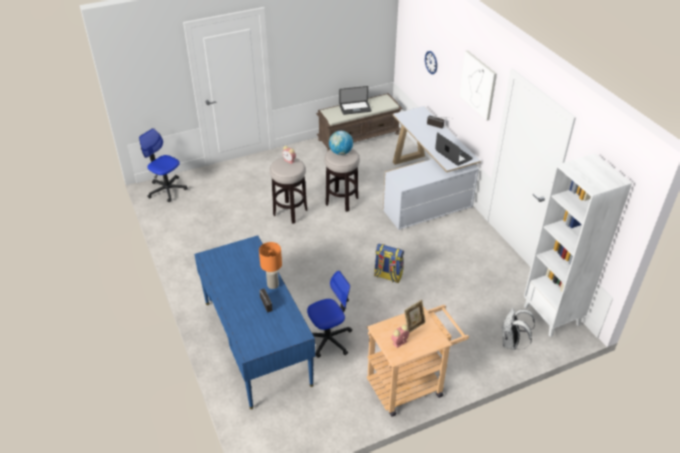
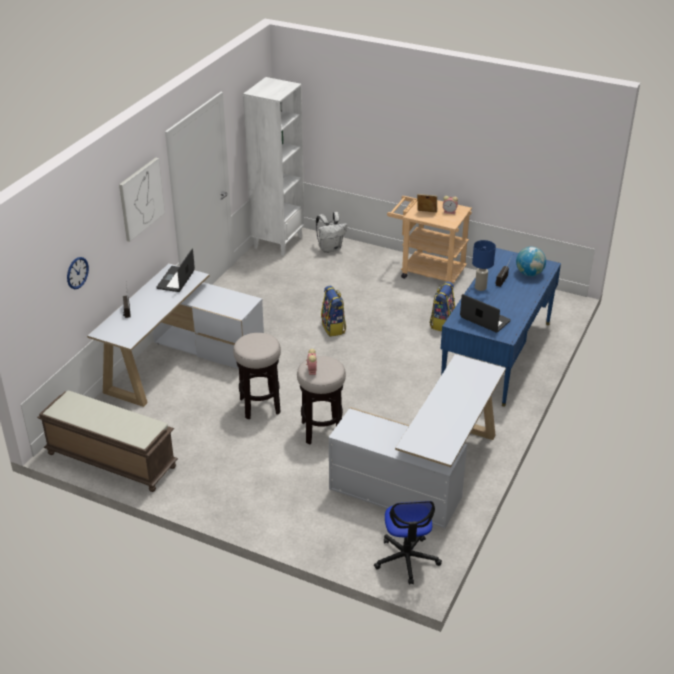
camera: 130 degrees left, 5 degrees down
(205, 230) = (425, 474): none -> white desk
(273, 285) = (480, 287): orange table lamp -> blue table lamp
(328, 339) = (441, 323): office chair -> backpack
(340, 152) = (254, 345): globe -> globe (529, 273)
(355, 108) = (110, 420): laptop -> laptop (485, 319)

